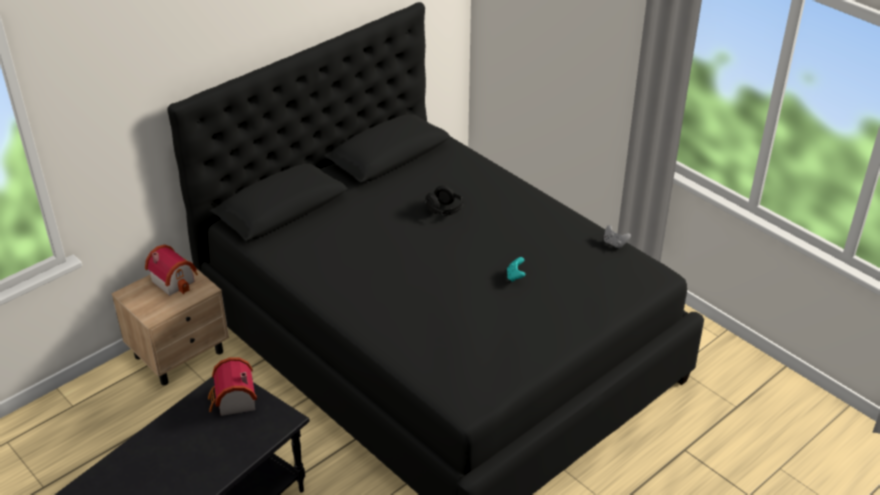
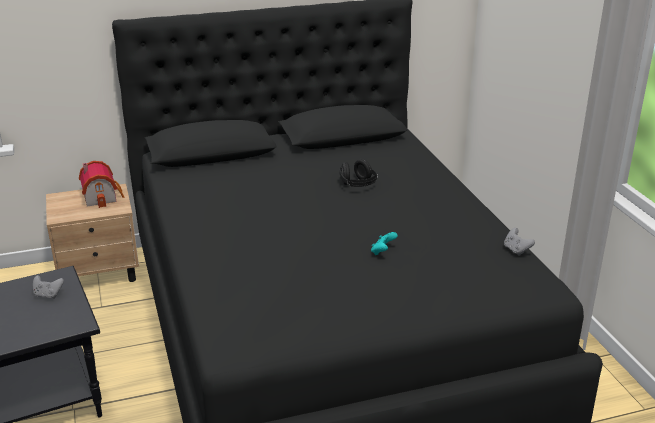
camera: 25 degrees right, 10 degrees down
(233, 402) = (48, 295): toy house -> grey game controller

